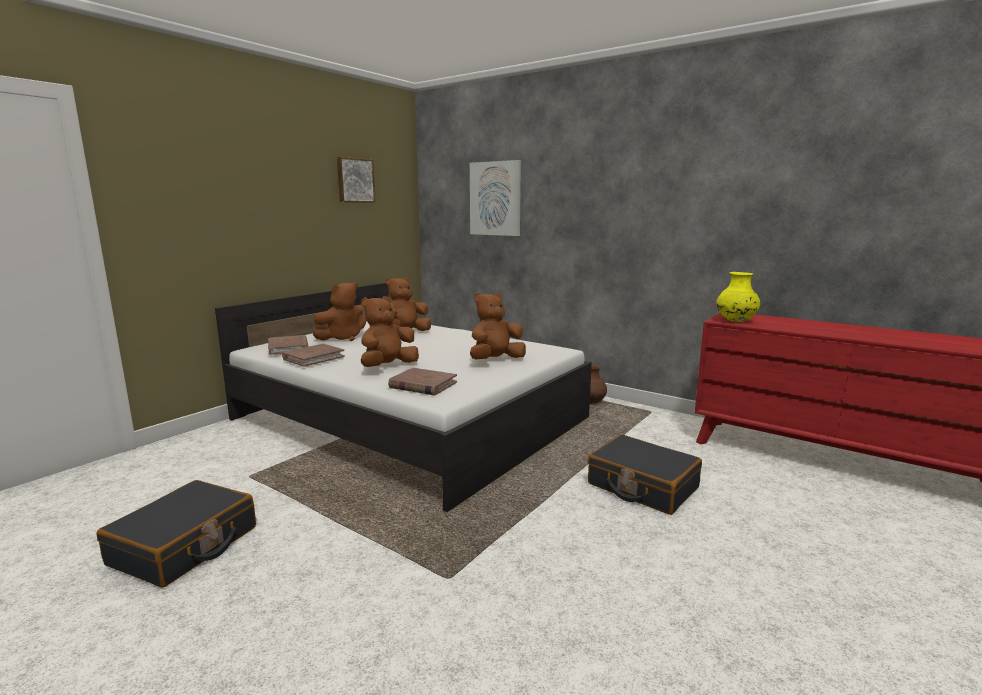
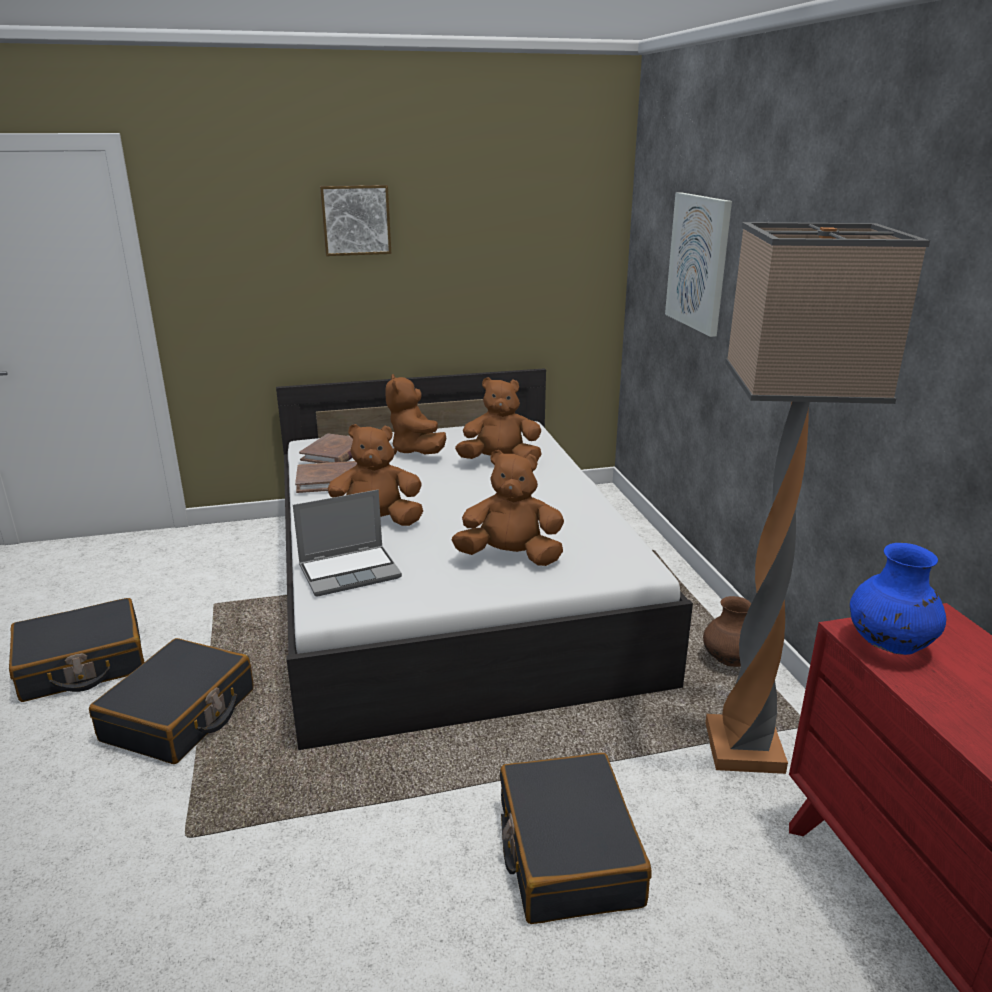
camera: 40 degrees right, 10 degrees up
(331, 534) = (180, 715): none -> black suitcase
(342, 338) = (416, 451): brown plush toy -> brown plush toy turned 75 degrees clockwise
(355, 180) = (502, 216): picture -> picture (356, 220)
(422, 385) = (350, 571): brown book -> laptop
(645, 427) = (746, 749): none -> floor lamp
(736, 321) = (888, 646): yellow vase -> blue vase

